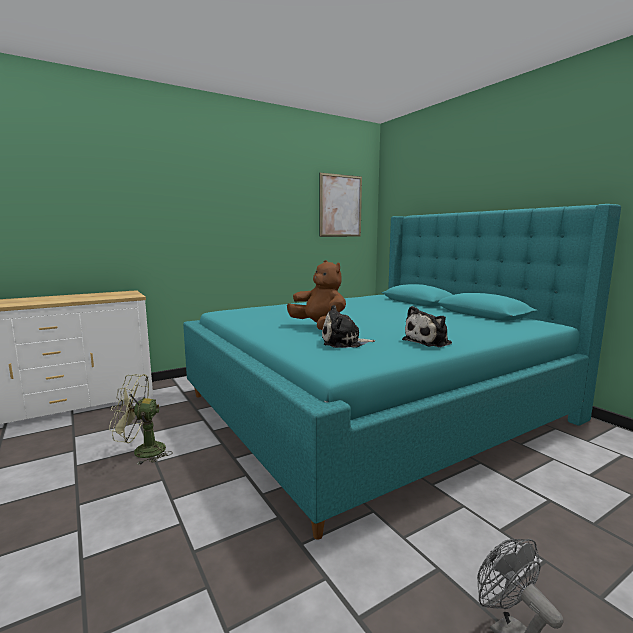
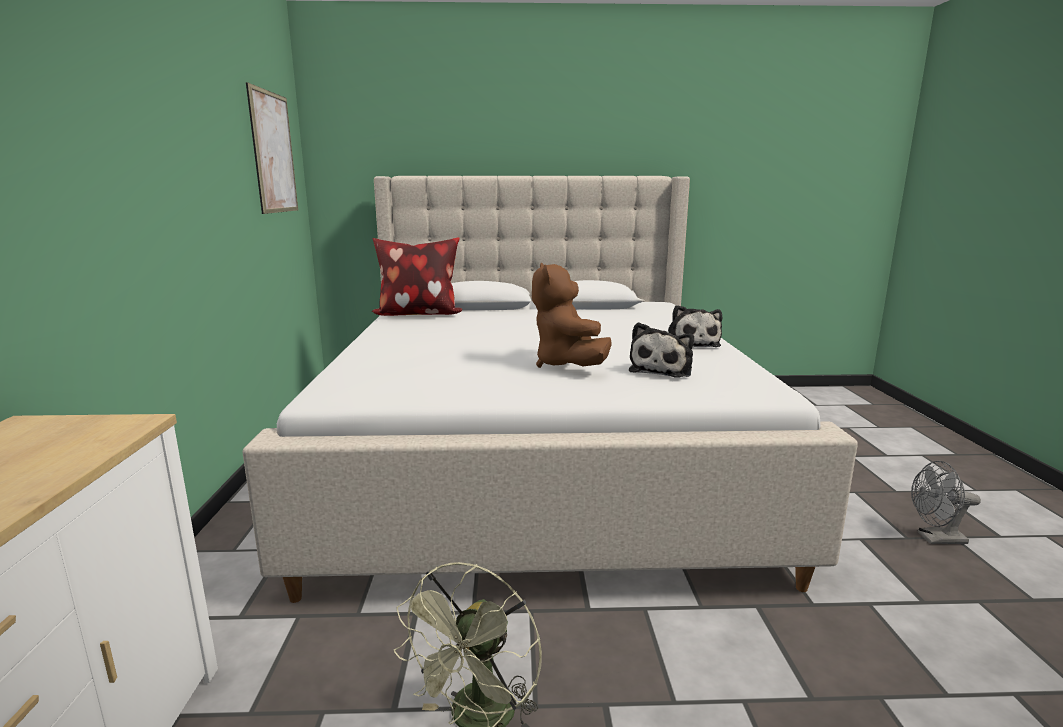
camera: 60 degrees left, 5 degrees up
(319, 328) = (567, 365): brown plush toy -> brown plush toy turned 90 degrees counterclockwise
(371, 298) = (418, 314): none -> pillow
(376, 407) = (540, 461): turquoise bed -> beige bed

